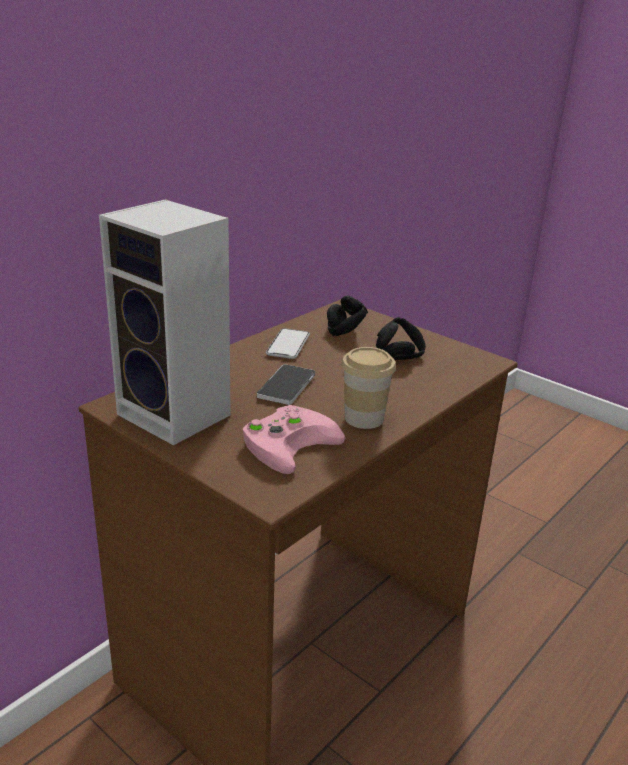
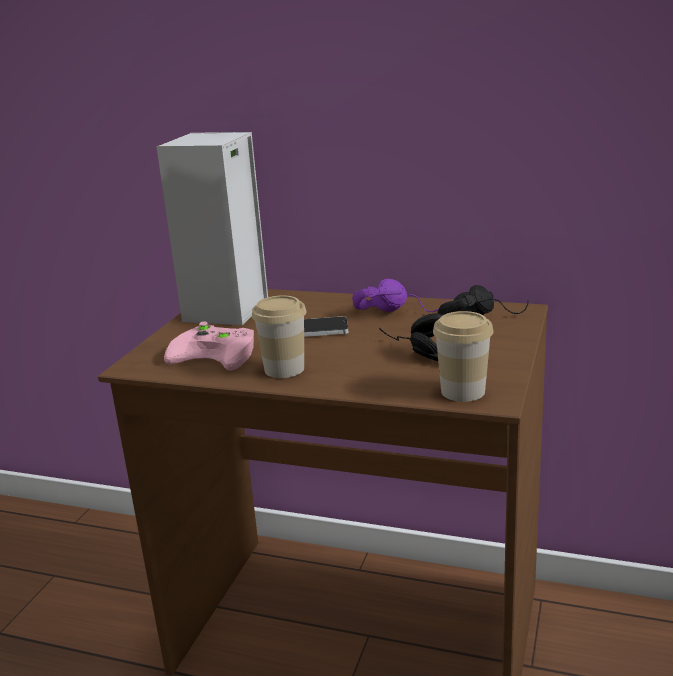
camera: 70 degrees right, 5 degrees down
(288, 345) = (397, 311): phone -> purple headphones
(468, 366) = (463, 391): none -> cup

